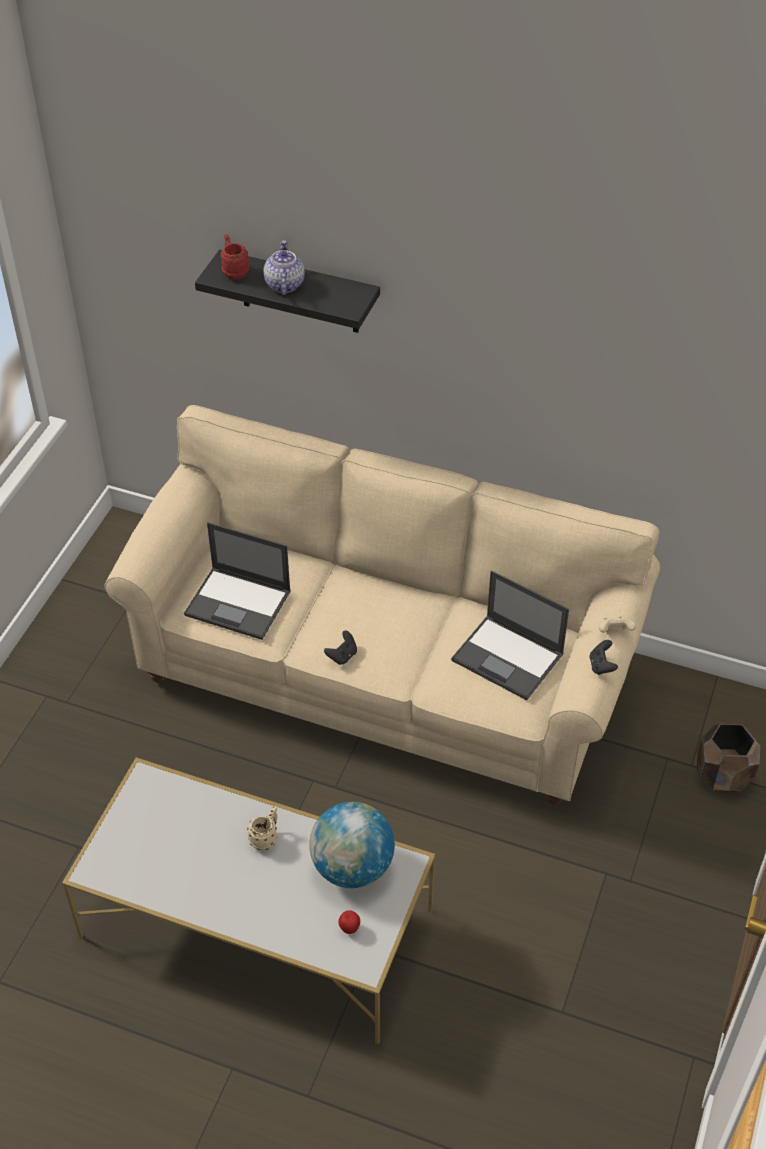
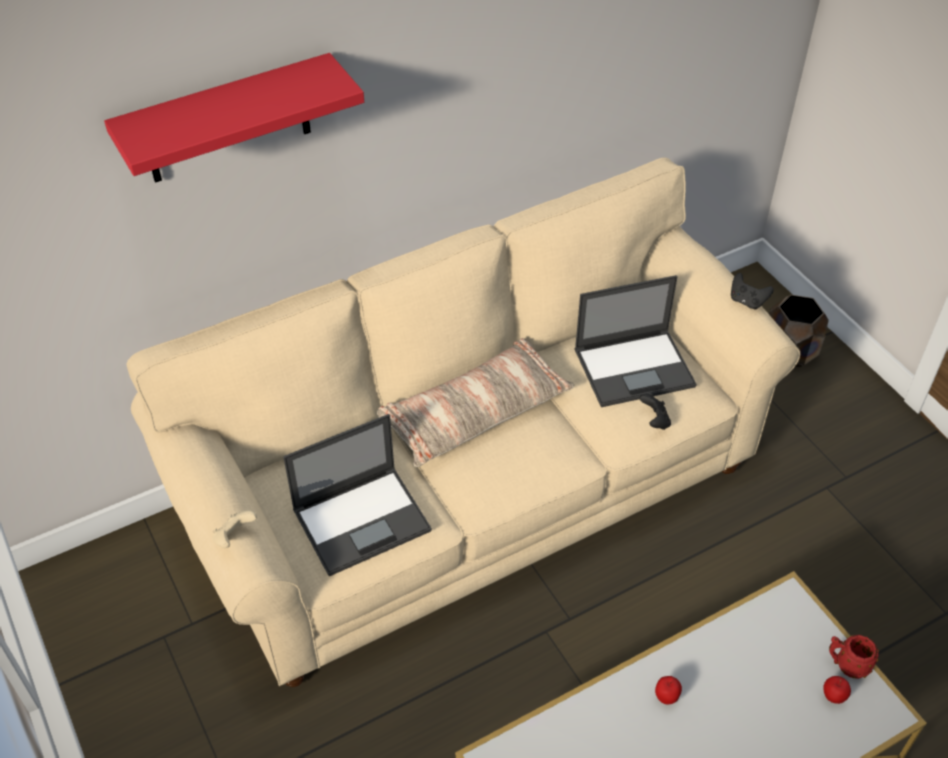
camera: 50 degrees left, 0 degrees up
(234, 271) = (158, 128): red mug -> red mug (846, 665)
(266, 838) = (666, 697): beige mug -> apple
(284, 284) = (233, 107): teapot -> none
(300, 293) = (227, 121): black shelf -> red shelf
(342, 656) = (511, 483): black game controller -> black game controller (654, 421)
(352, 867) = (759, 646): globe -> none
(380, 602) = (475, 413): none -> pillow
(614, 632) = (717, 270): beige game controller -> beige game controller (234, 537)

